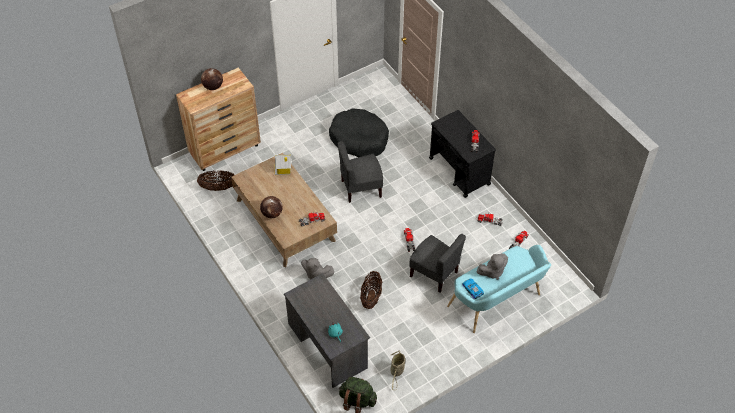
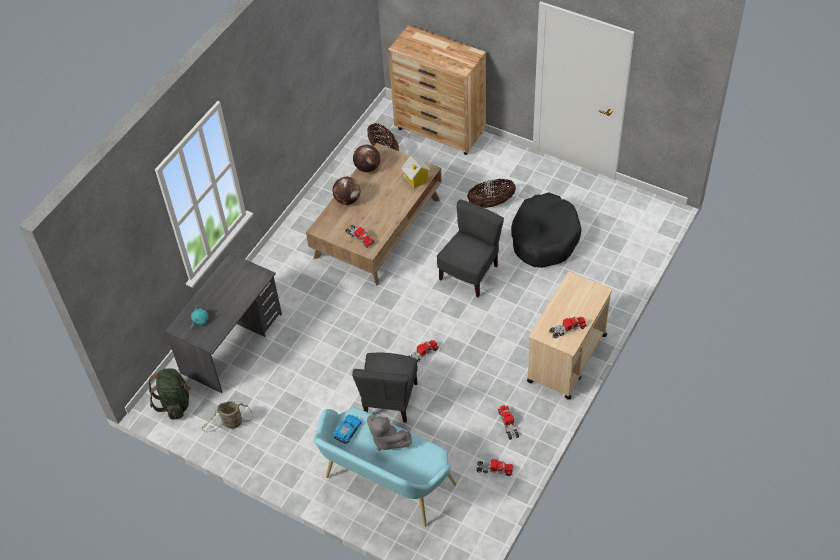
camera: 65 degrees right, 0 degrees up
(213, 87) = (440, 46): globe -> globe (367, 167)
(316, 275) = (320, 290): grey plush toy -> none
(360, 188) = (469, 273): grey chair -> grey chair turned 75 degrees clockwise
(371, 297) = (319, 353): basket -> basket (491, 203)
(459, 171) = (566, 358): black cart -> beige cart

